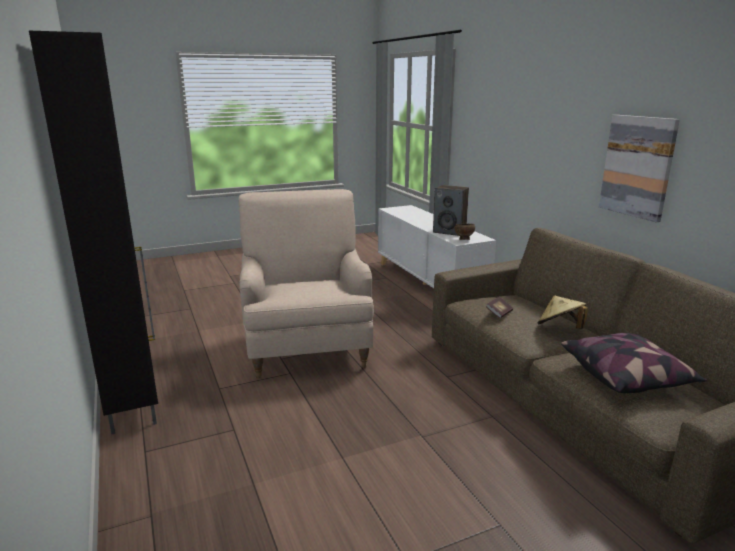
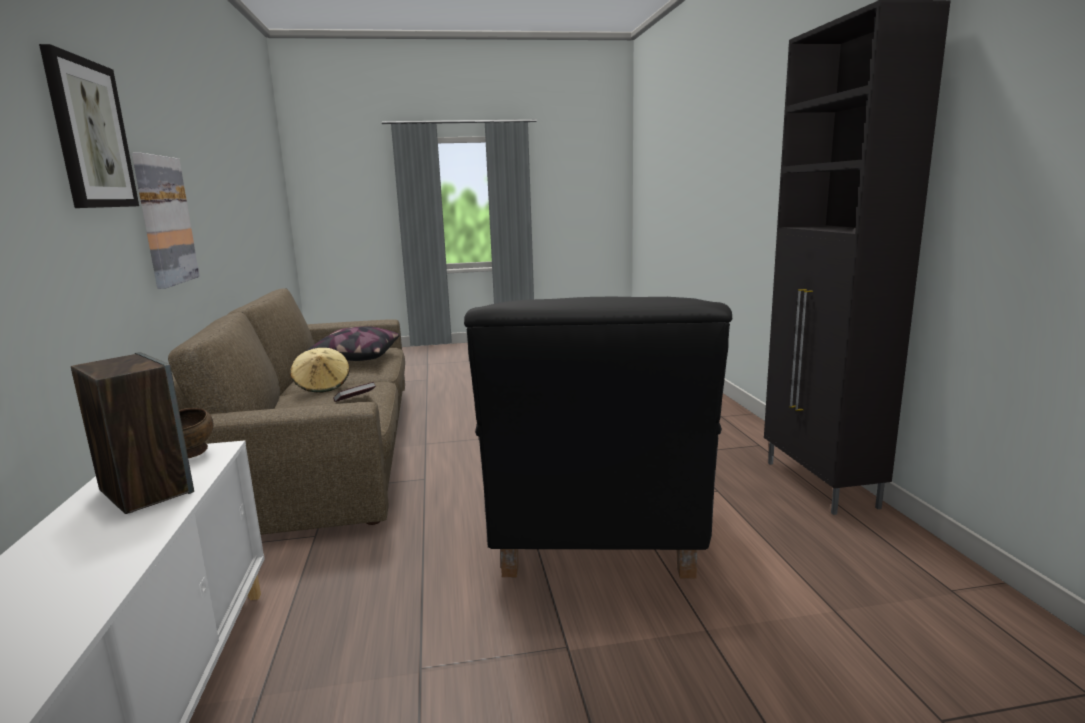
camera: 165 degrees left, 5 degrees down
(307, 347) = (595, 540): beige armchair -> black armchair
(579, 105) = (90, 134): none -> picture

